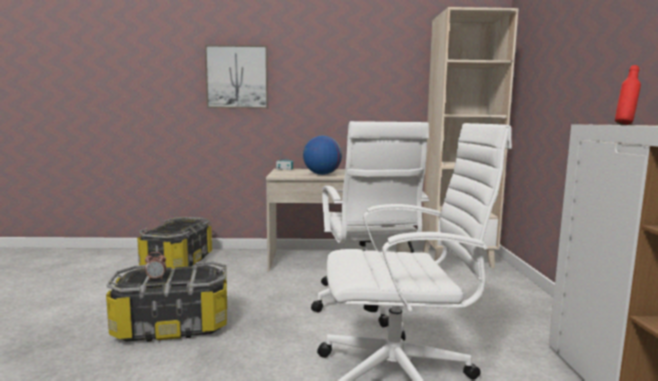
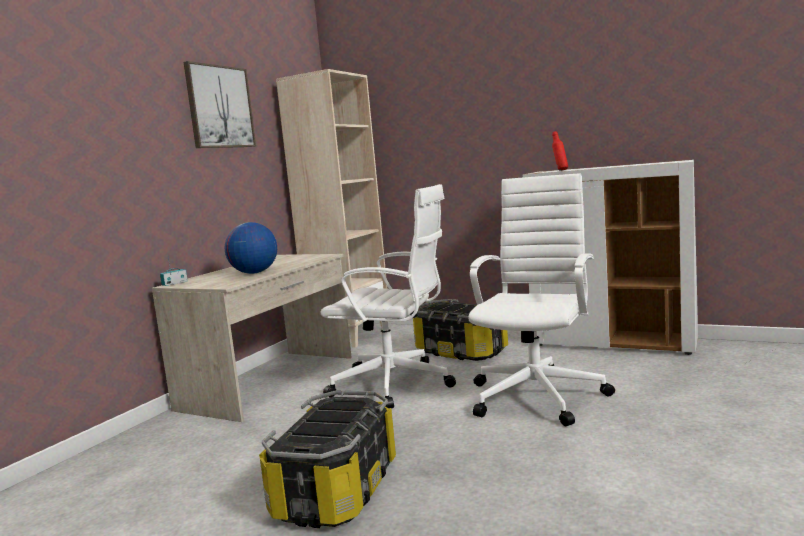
camera: 60 degrees left, 0 degrees up
(156, 278) = (327, 429): alarm clock -> none
(178, 263) = (97, 484): storage box -> storage box (461, 351)
(237, 77) = (73, 151): picture -> picture (220, 107)

